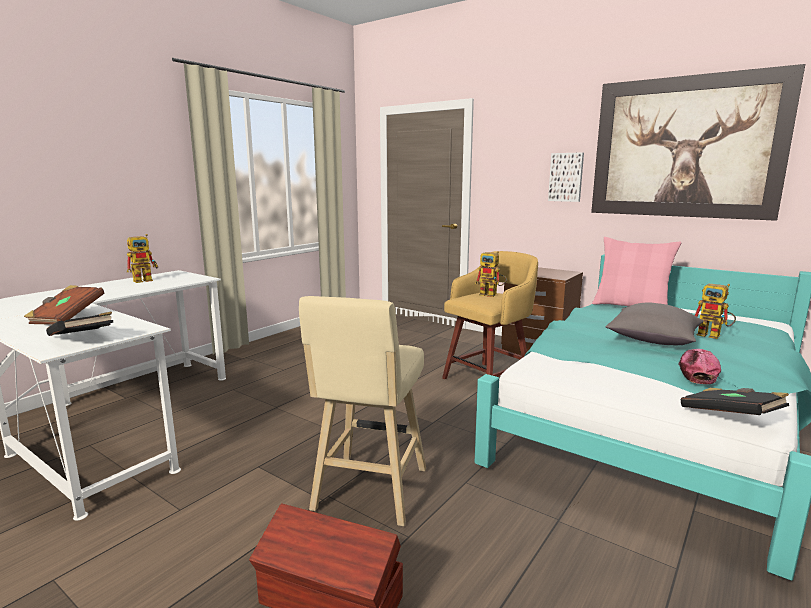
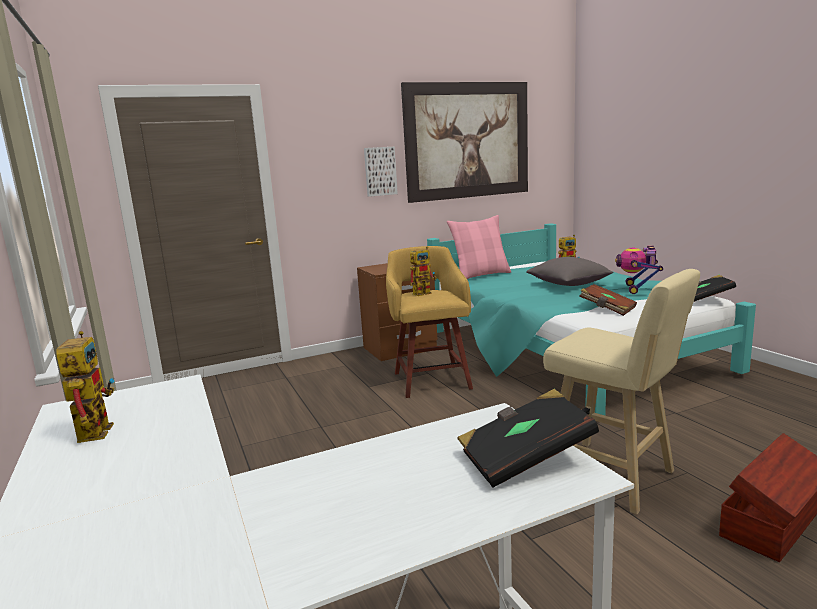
camera: 60 degrees left, 0 degrees up
(67, 317) = (348, 487): brown book -> brown book (607, 309)
(696, 372) = (637, 289): cap -> toy robot

